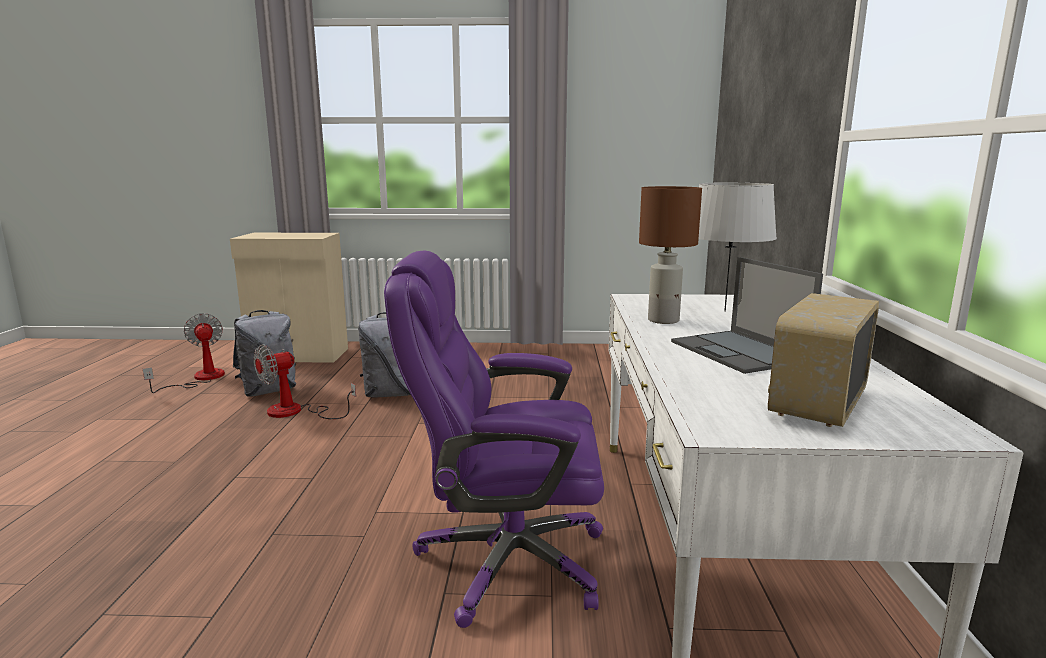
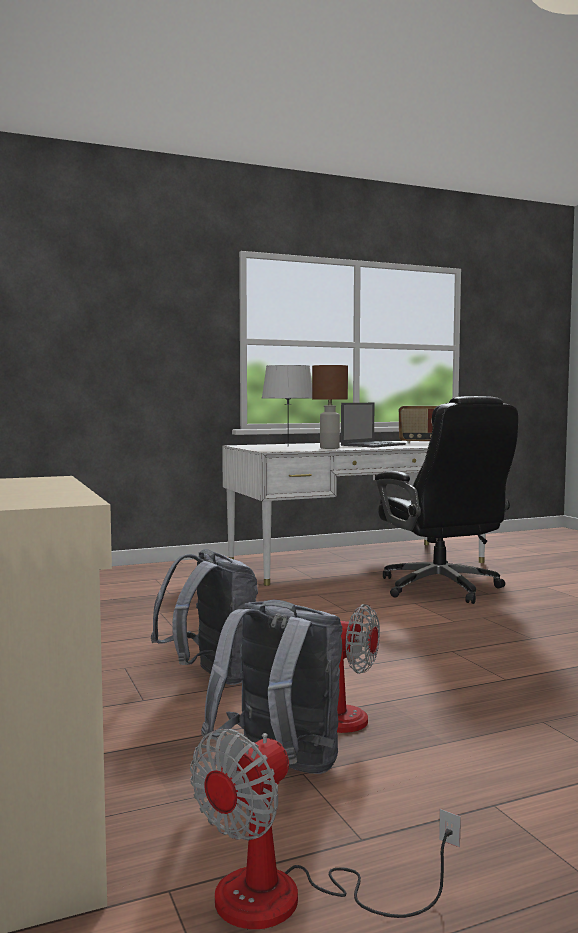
camera: 115 degrees left, 10 degrees down
(507, 561) = (441, 588): purple office chair -> black office chair

